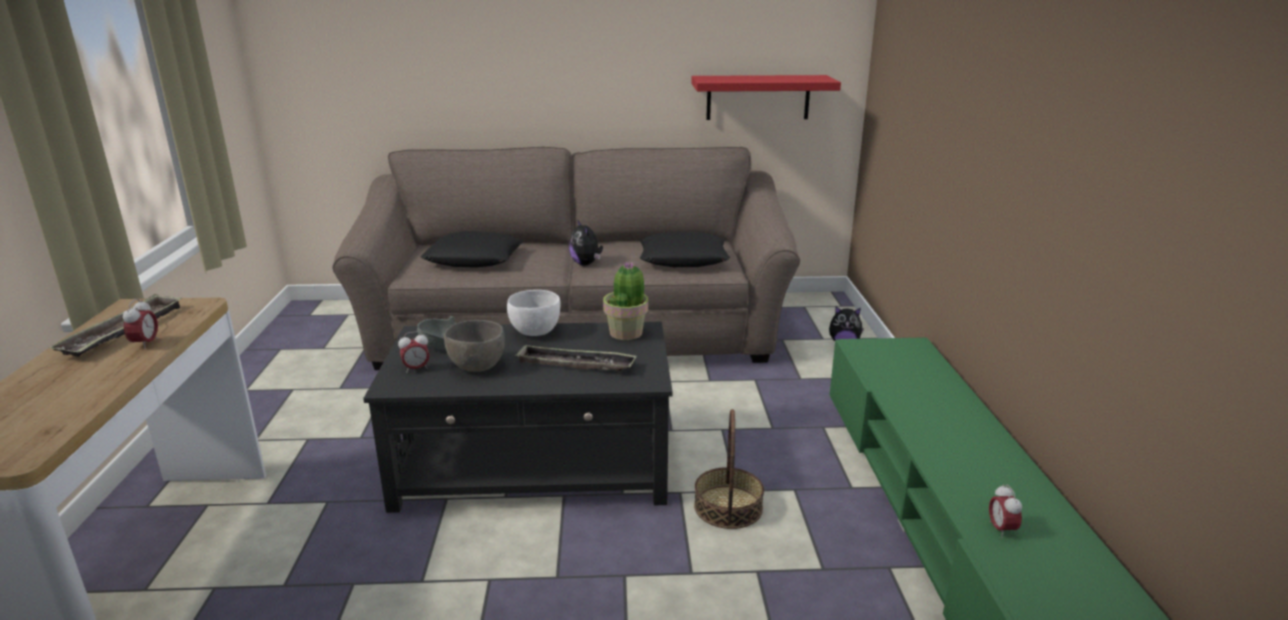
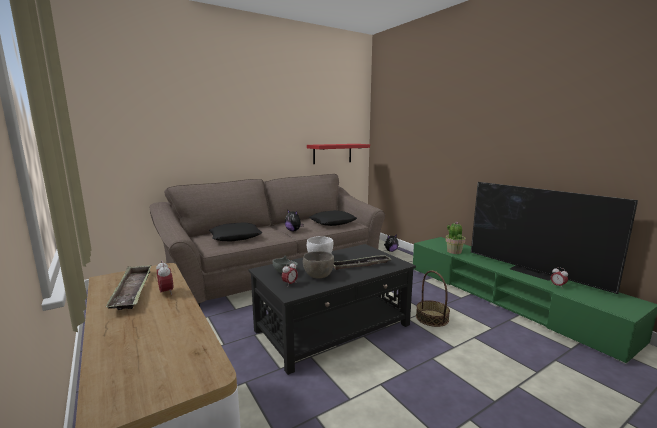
camera: 30 degrees left, 10 degrees down
(626, 333) = (359, 250): potted plant -> potted plant (454, 251)
(1003, 480) = (533, 272): none -> television

